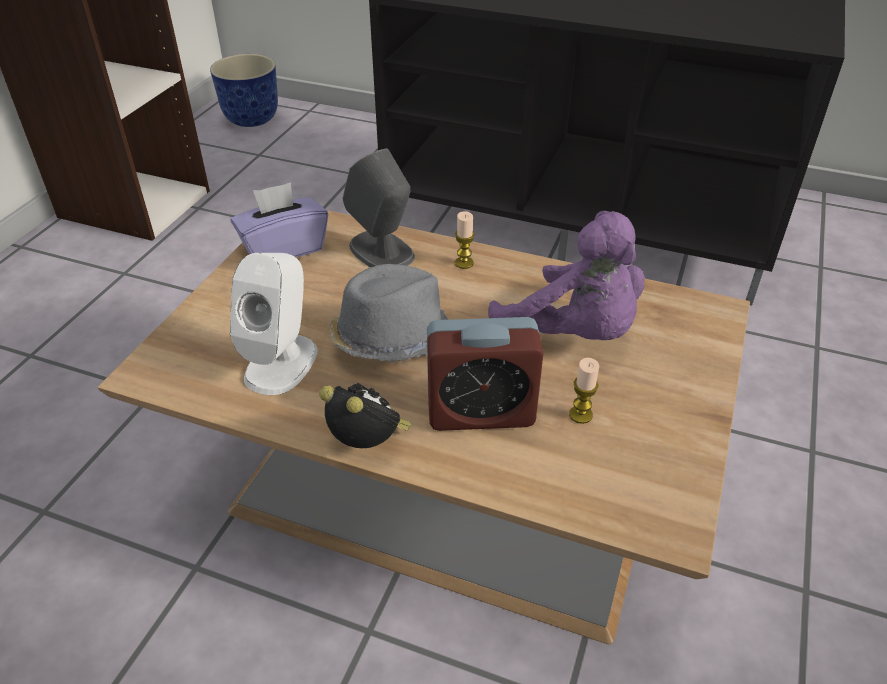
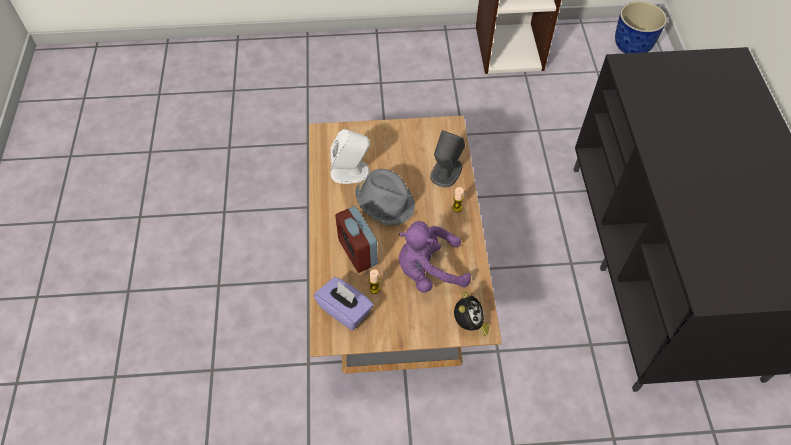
camera: 65 degrees right, 15 degrees up
(283, 248) = (425, 134): purple tissue box -> purple tissue box (345, 310)
(369, 445) = (321, 221): alarm clock -> alarm clock (469, 324)
(574, 333) = (428, 270): purple plush toy -> purple plush toy turned 60 degrees clockwise

